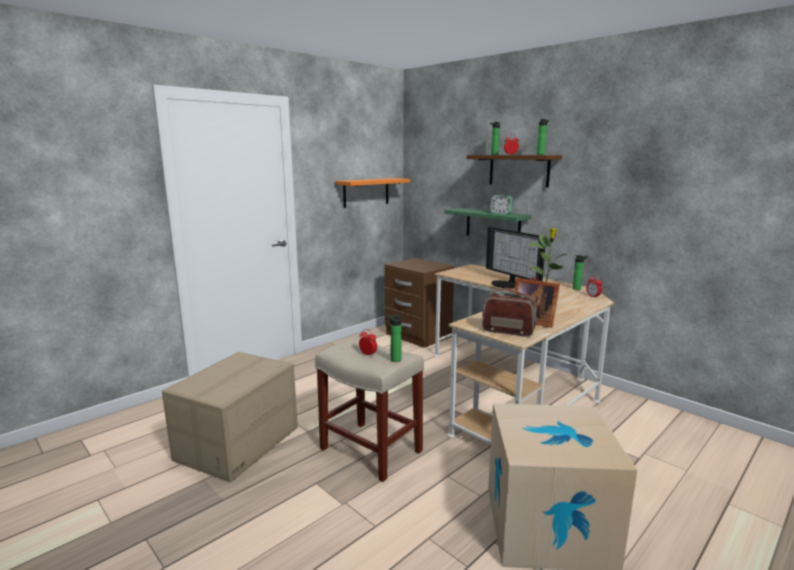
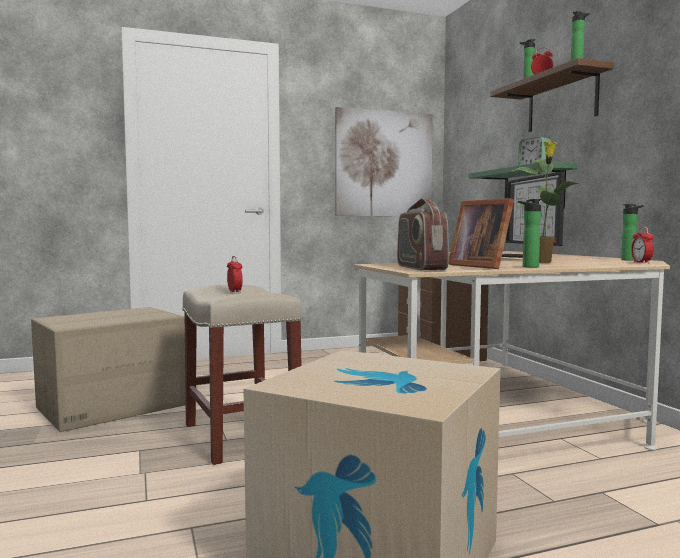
camera: 25 degrees right, 10 degrees down
(366, 192) = (384, 164): orange shelf -> picture
(394, 360) = (250, 293): bottle -> bottle (527, 267)
(508, 331) = (420, 268): radio -> radio turned 150 degrees counterclockwise

